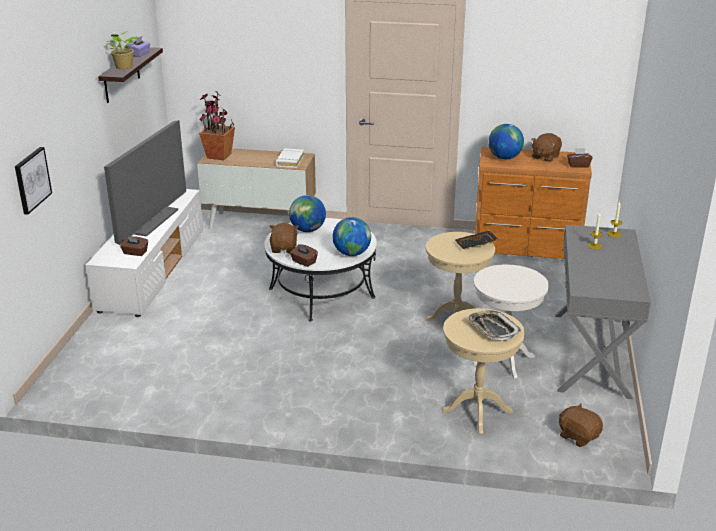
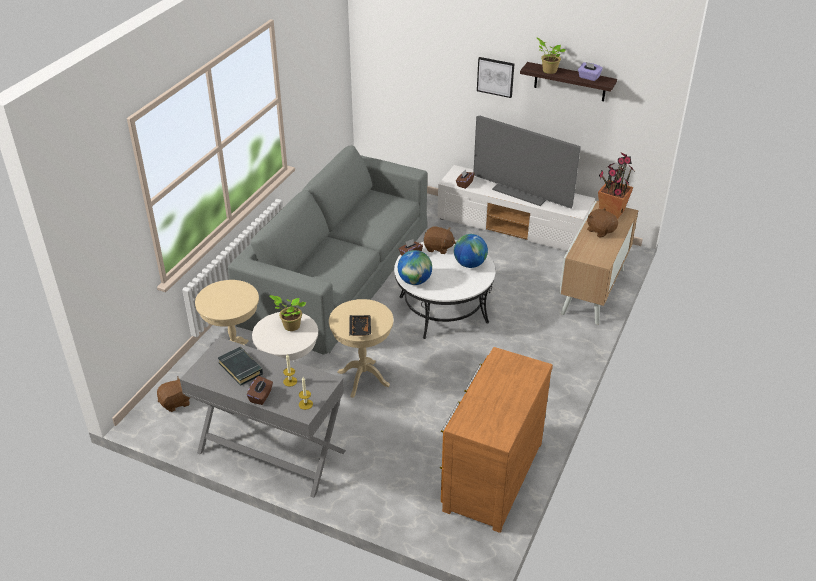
camera: 105 degrees right, 10 degrees up
(32, 180) = (411, 73): picture -> picture (495, 76)
(276, 372) = (337, 272): none -> grey sofa
(290, 161) = (590, 251): white book -> none
(493, 328) = (223, 303): tray -> none
(500, 280) = (290, 326): none -> potted plant
(504, 158) = (510, 371): globe -> none
(545, 157) = (504, 406): brown plush toy -> brown plush toy (600, 231)
(578, 165) = (470, 427): brown tissue box -> brown tissue box (261, 396)
(603, 272) = (241, 368): none -> black book

